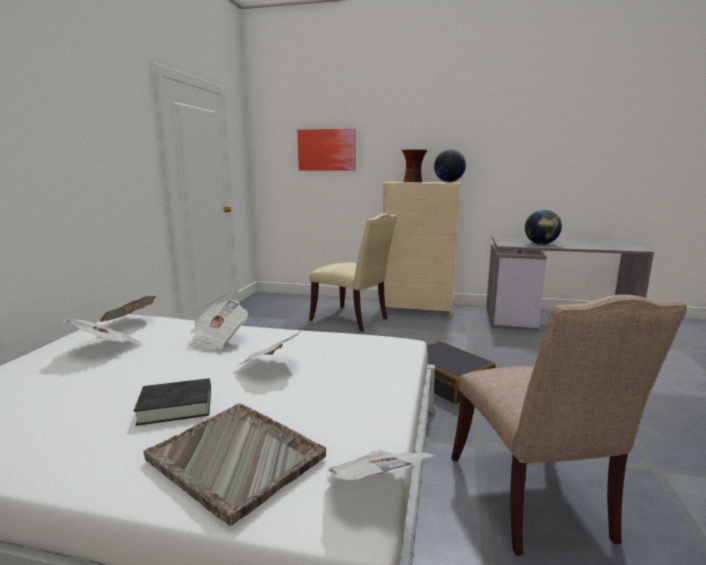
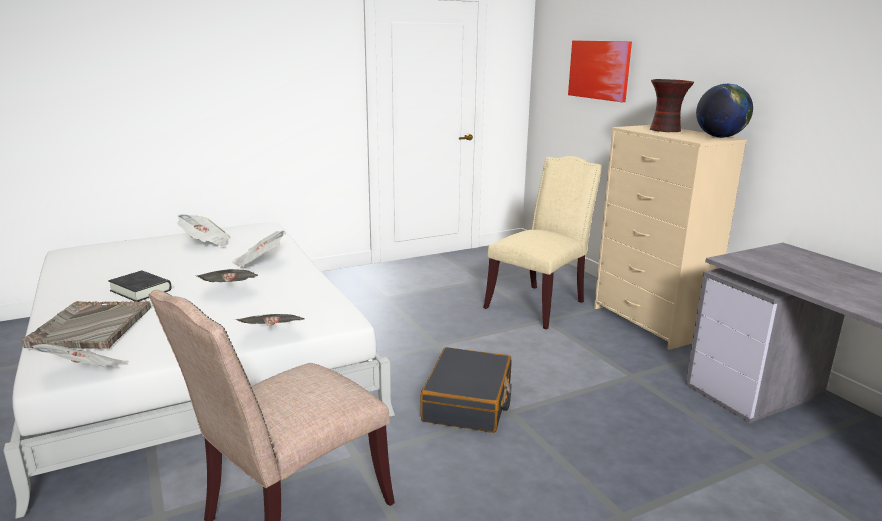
camera: 50 degrees right, 5 degrees up
(129, 323) = (255, 230): newspaper -> newspaper (272, 336)
(352, 319) = (539, 304): beige chair -> beige chair turned 135 degrees counterclockwise
(541, 244) = (795, 276): globe -> none

